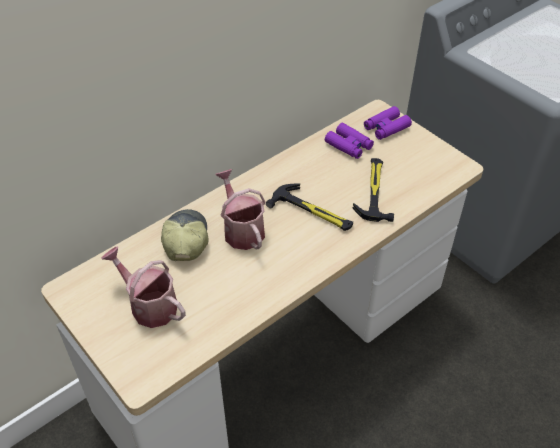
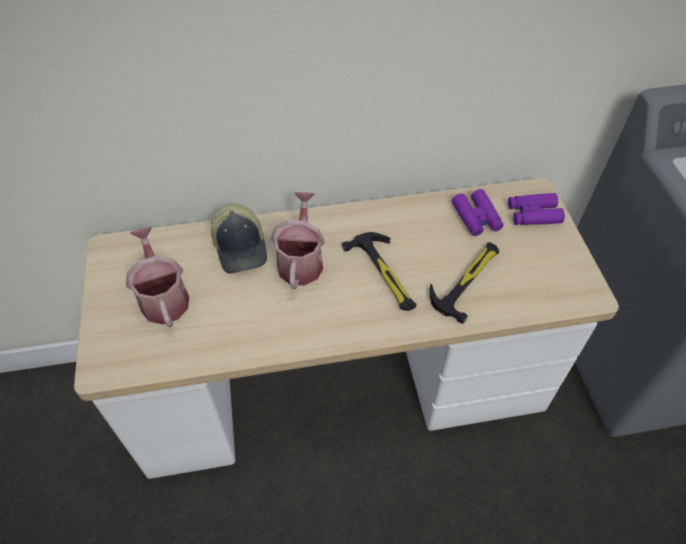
camera: 30 degrees right, 5 degrees up
(185, 239) = (241, 247): cap -> cap turned 135 degrees clockwise

